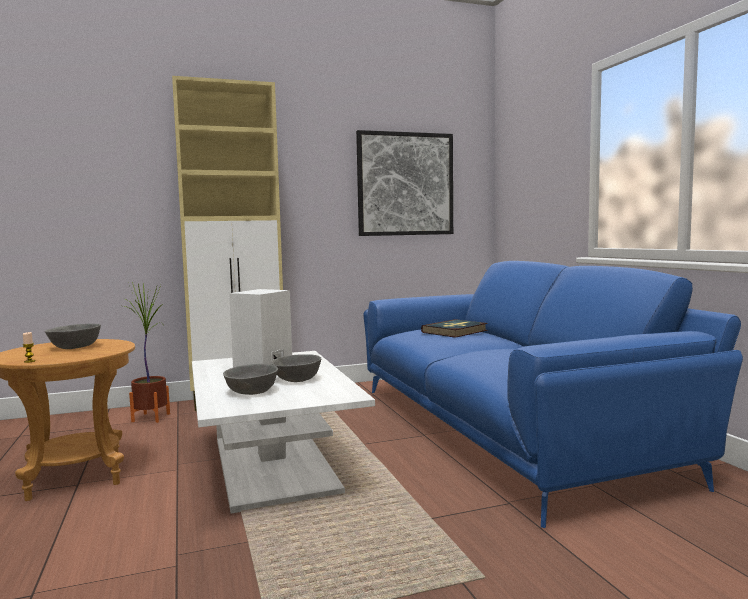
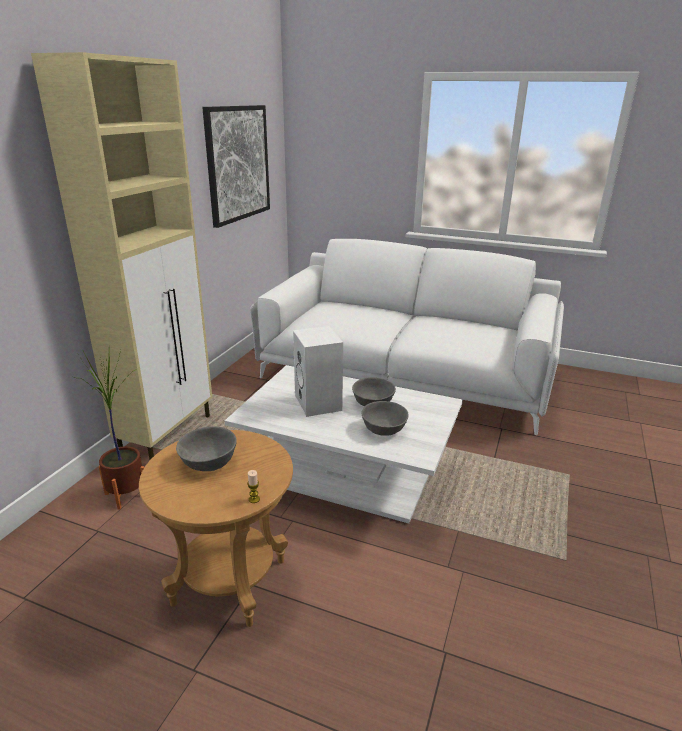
camera: 50 degrees left, 20 degrees up
(455, 331) = (350, 311): book -> none
(507, 429) = (405, 376): blue sofa -> white sofa

